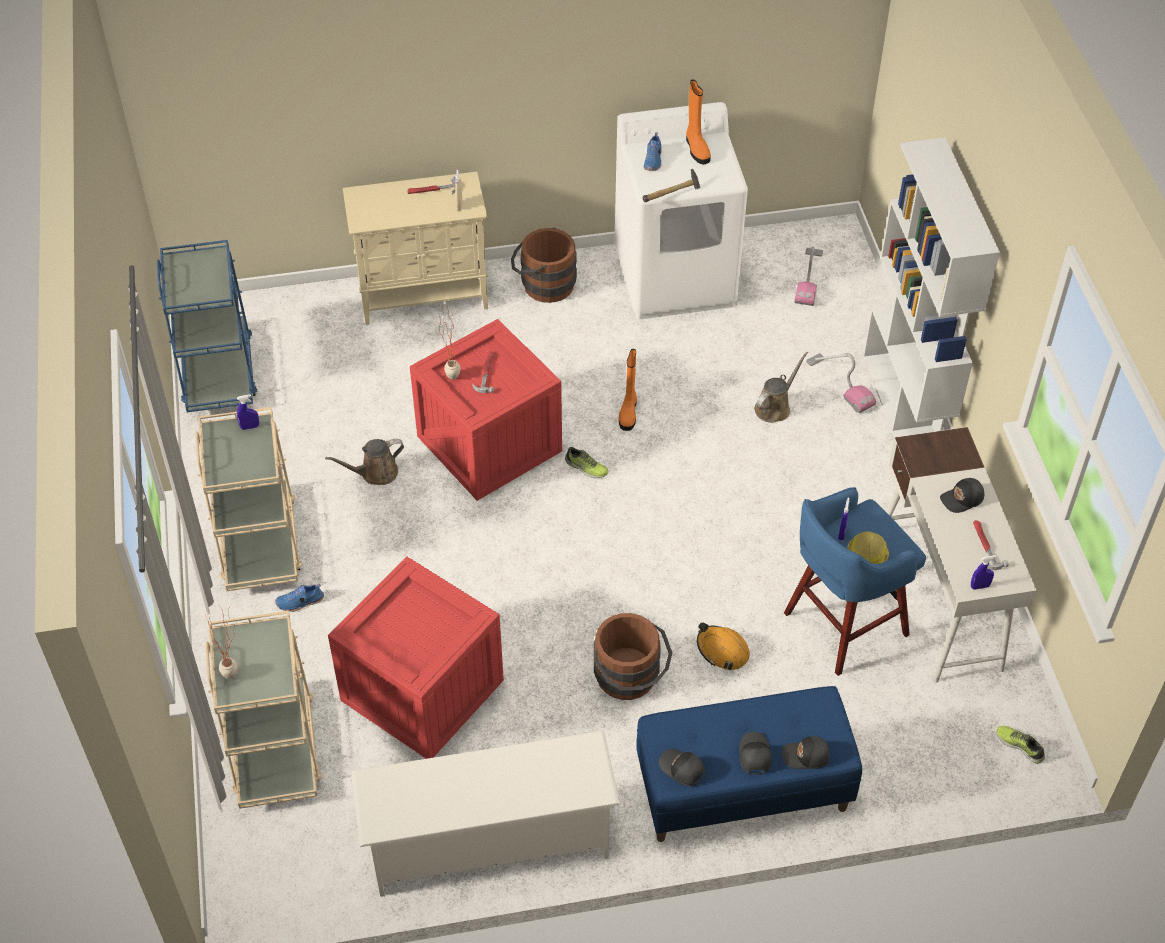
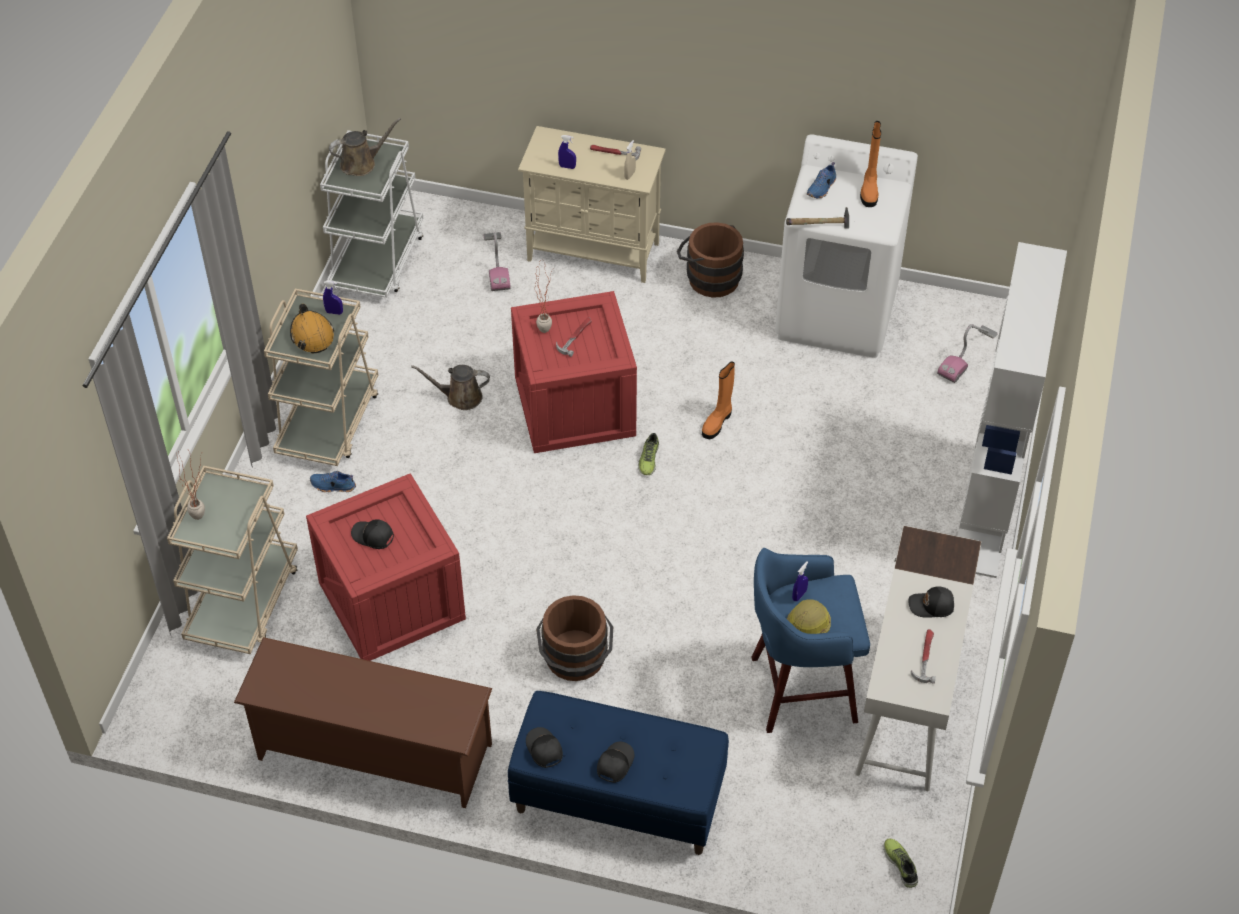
camera: 25 degrees right, 0 degrees up
(218, 372) = (377, 260): blue cart -> white cart
(488, 842) = (373, 752): white shoe rack -> brown shoe rack
(586, 468) = (648, 459): shoe -> shoe turned 45 degrees clockwise
(722, 650) = (674, 669): orange hard hat -> orange hard hat (312, 335)
(774, 407) = (858, 466): brown watering can -> brown watering can (361, 163)
(806, 756) = (660, 783): black cap -> black cap (373, 537)
(840, 384) = (935, 466): vacuum cleaner -> vacuum cleaner (496, 263)
(980, 586) = (896, 691): blue spray bottle -> blue spray bottle (567, 167)

